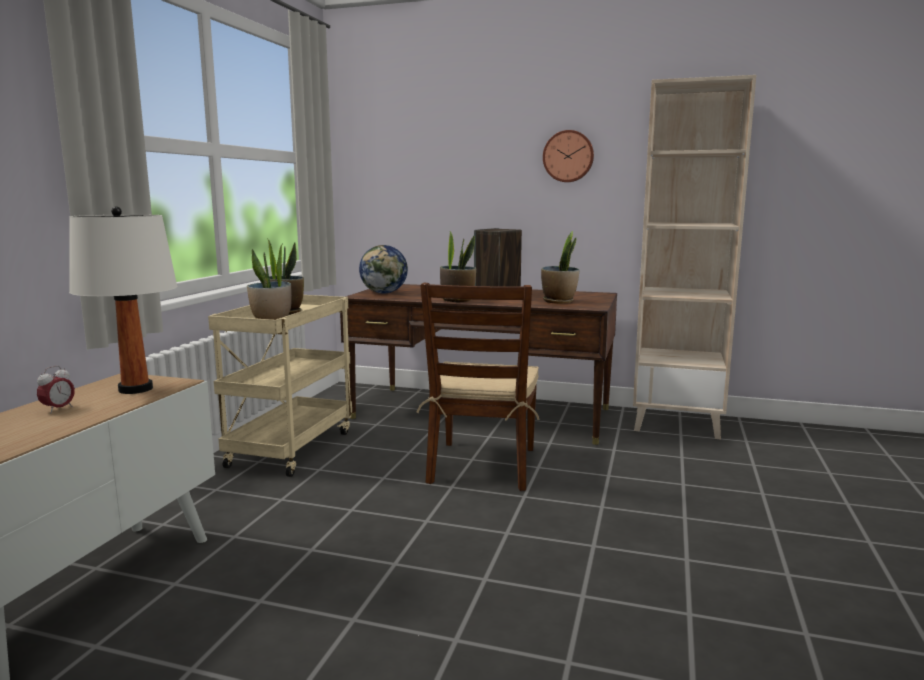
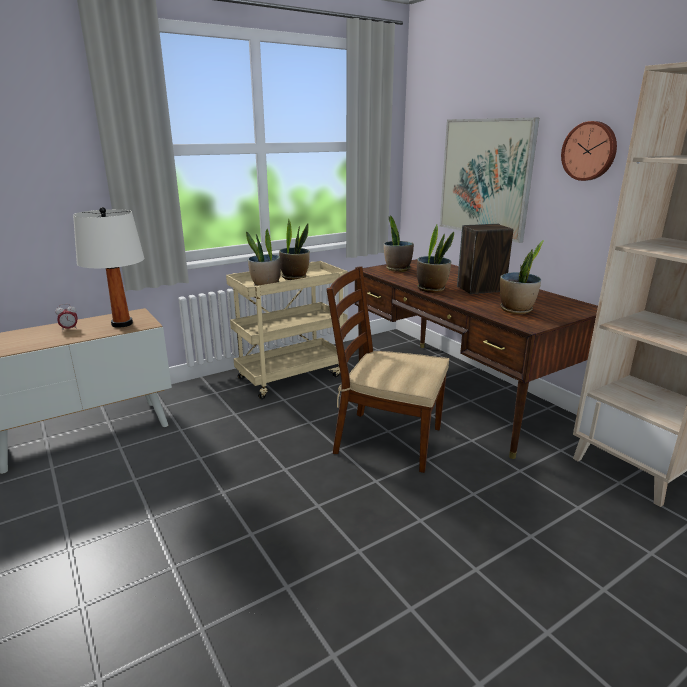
camera: 40 degrees right, 10 degrees up
(384, 293) = (397, 269): globe -> potted plant
(454, 189) = (485, 178): none -> picture
(482, 465) = (387, 440): brown chair -> brown chair turned 60 degrees clockwise

